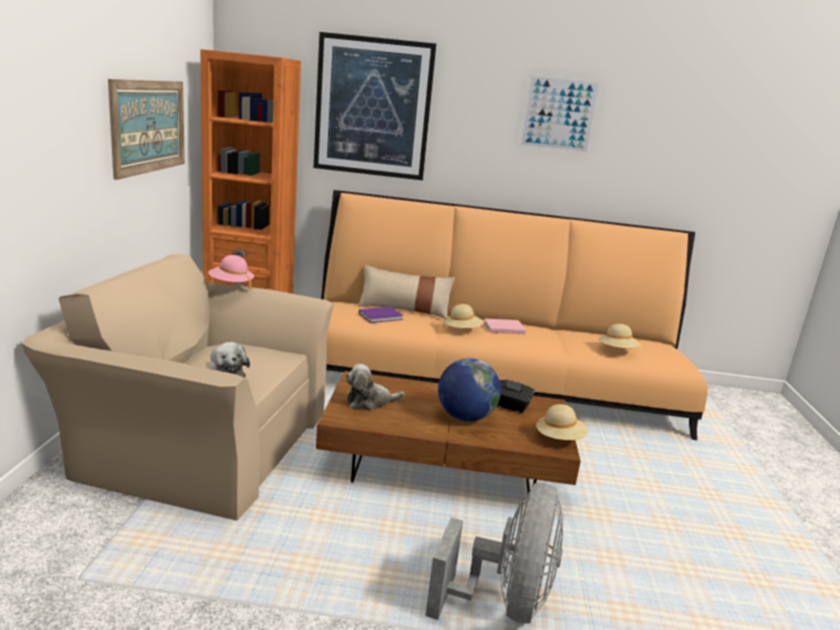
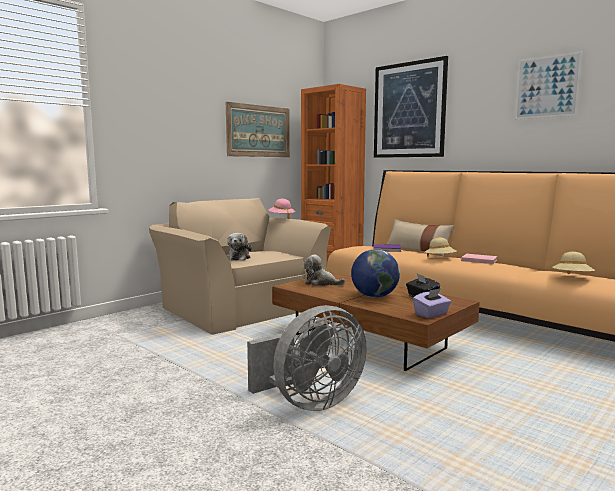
camera: 40 degrees right, 10 degrees down
(559, 439) = (431, 314): beige hat -> purple tissue box

